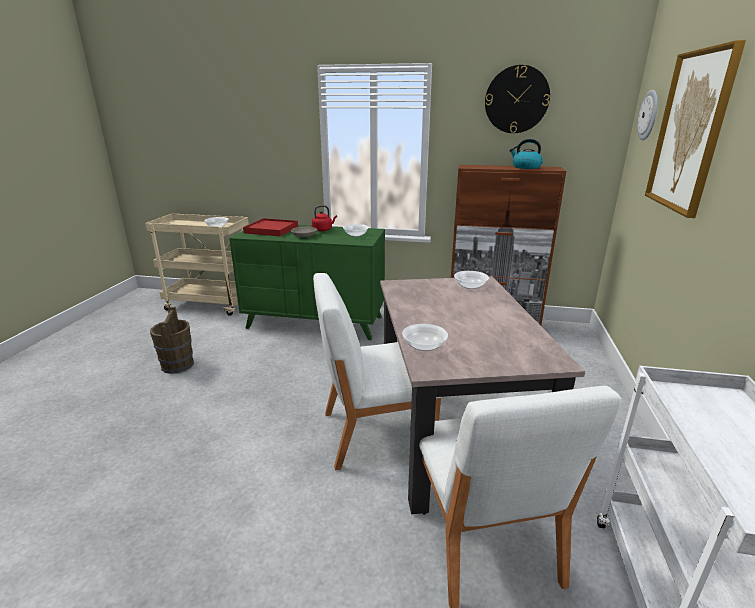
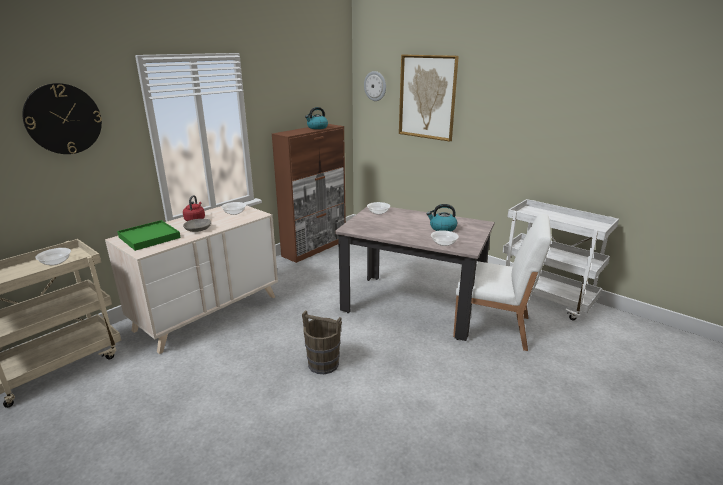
camera: 60 degrees left, 0 degrees up
(177, 365) = (177, 413): brown bucket -> brown bucket (323, 364)
(271, 230) = (149, 237): red tray -> green tray
(315, 322) = (208, 312): green dresser -> beige dresser
(375, 432) = (388, 331): white chair -> none
(480, 334) = (442, 228): none -> kettle
(516, 100) = (296, 79): wall clock -> wall clock (63, 119)

